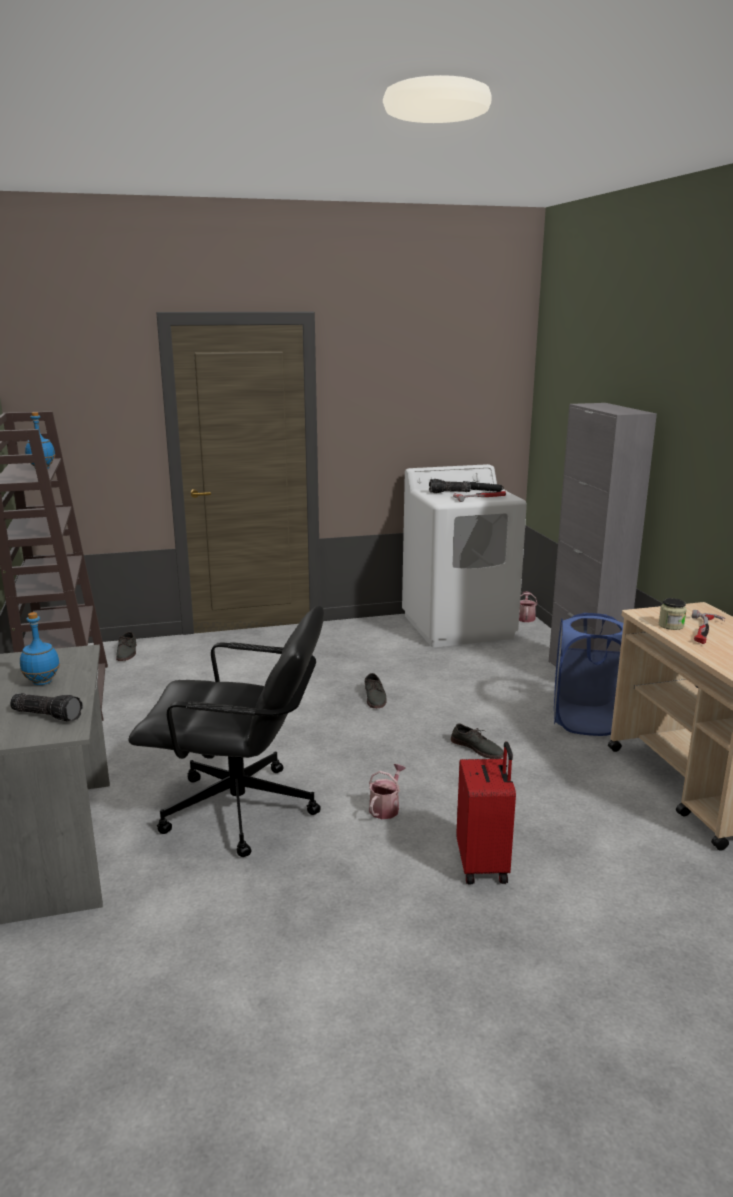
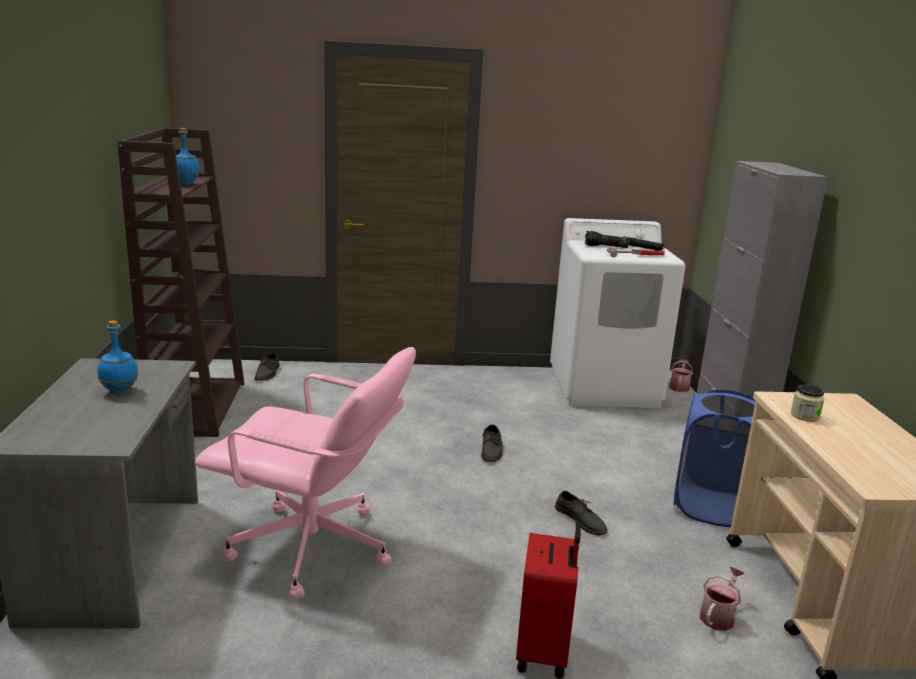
camera: 10 degrees right, 0 degrees up
(48, 715) = (105, 425): flashlight -> none
(241, 811) = (312, 549): black office chair -> pink office chair
(386, 807) = (461, 570): watering can -> watering can (718, 616)
(705, 631) = (844, 427): hammer -> none

